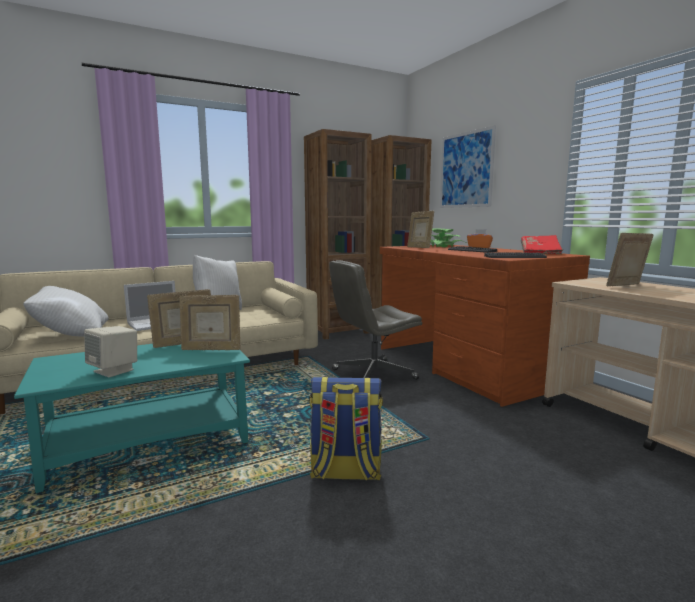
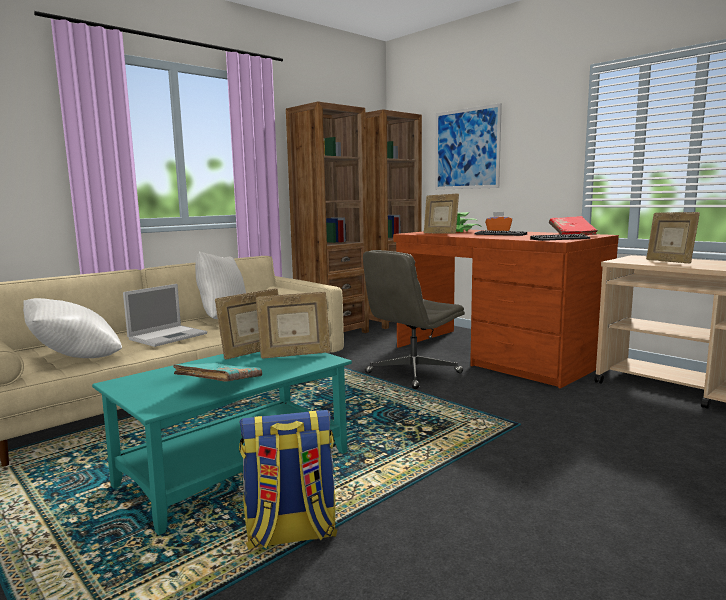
camera: 15 degrees left, 0 degrees up
(114, 370) = (220, 385): beige speaker -> turquoise book
(345, 472) = (470, 464): backpack -> backpack (290, 534)
(626, 286) = (669, 262): picture frame -> picture frame turned 60 degrees counterclockwise

